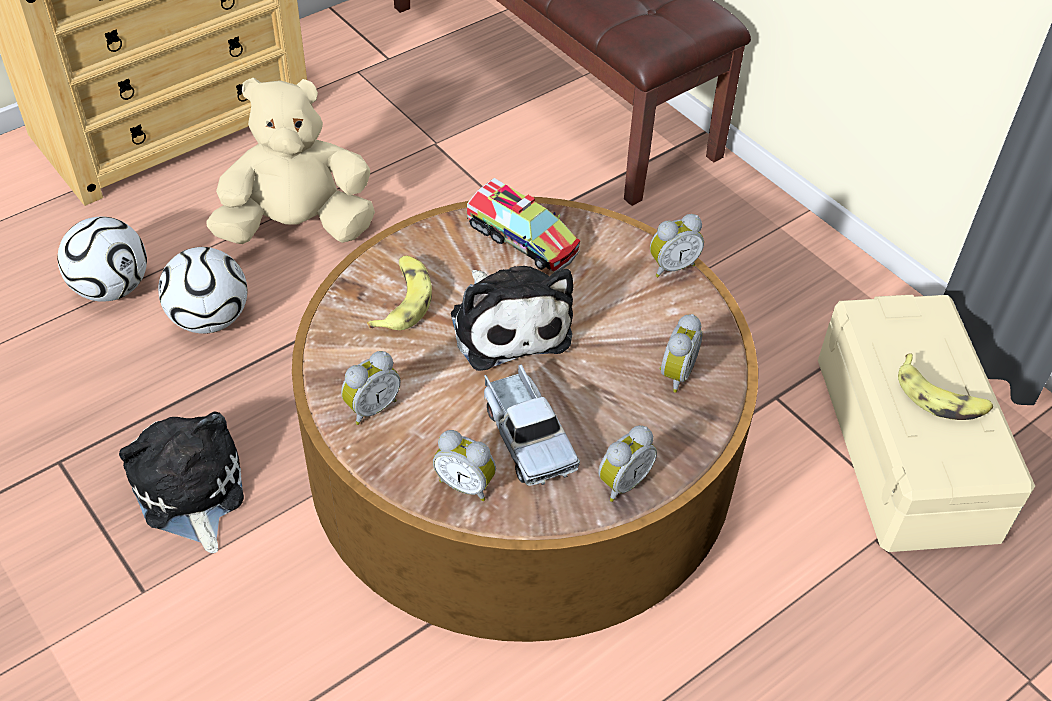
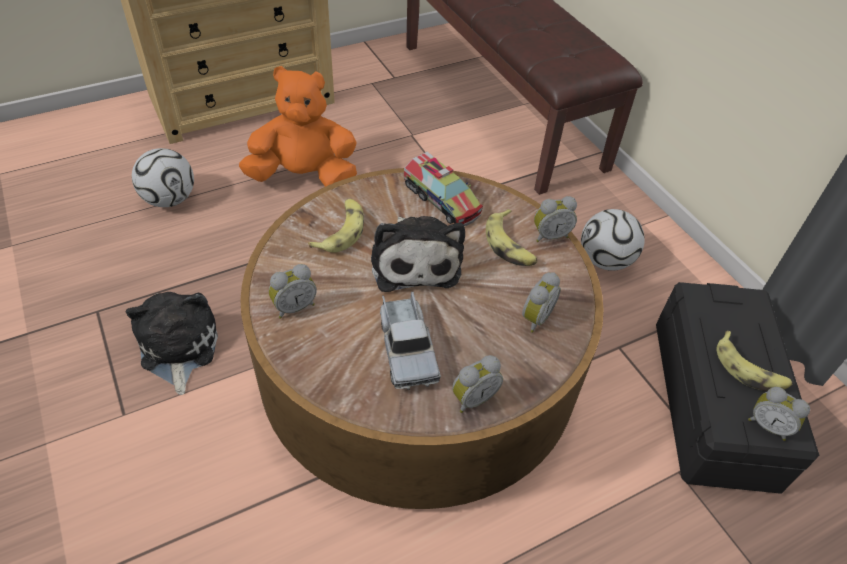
camera: 10 degrees right, 0 degrees up
(210, 319) = (228, 230): football -> football (605, 260)
(297, 227) = (304, 177): beige plush toy -> orange plush toy
(466, 484) = (349, 378): alarm clock -> alarm clock (768, 425)
(624, 286) = (510, 245): none -> banana
(907, 448) = (715, 403): beige storage box -> black storage box

